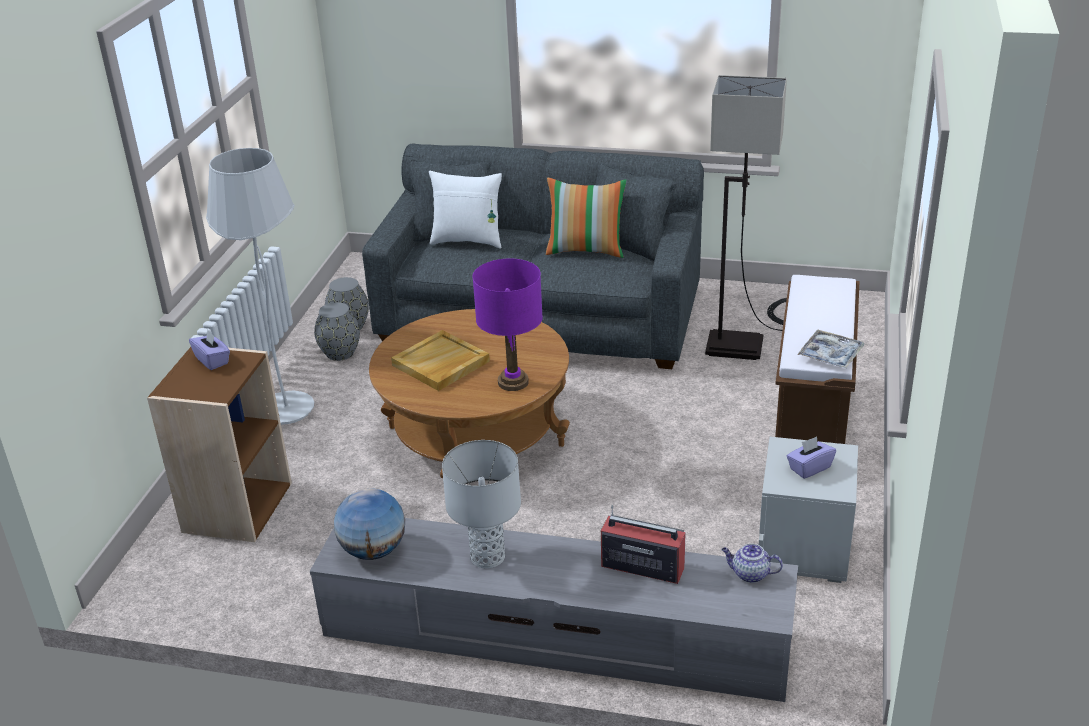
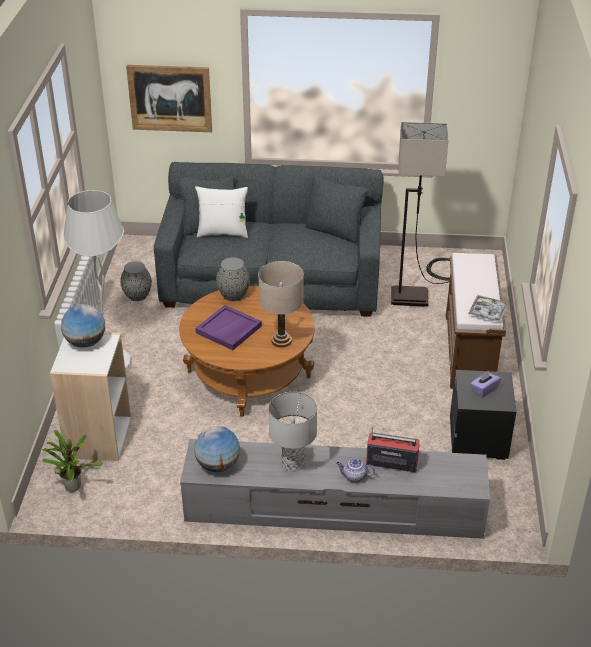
camera: 10 degrees left, 5 degrees up
(178, 571) = (72, 485): none -> potted plant
(212, 360) = (85, 342): purple tissue box -> globe
(237, 506) = (98, 436): brown bookcase -> white bookcase
(340, 353) = (136, 317): grey vase -> grey vase (233, 295)
(410, 54) = (170, 98): none -> picture
(440, 364) = (228, 330): beige tray -> purple tray
(513, 382) = (281, 341): purple table lamp -> beige table lamp
(586, 250) = (307, 237): pillow -> none
(749, 574) = (458, 462): teapot -> teapot (354, 477)
(805, 548) = (479, 438): white nightstand -> black nightstand

